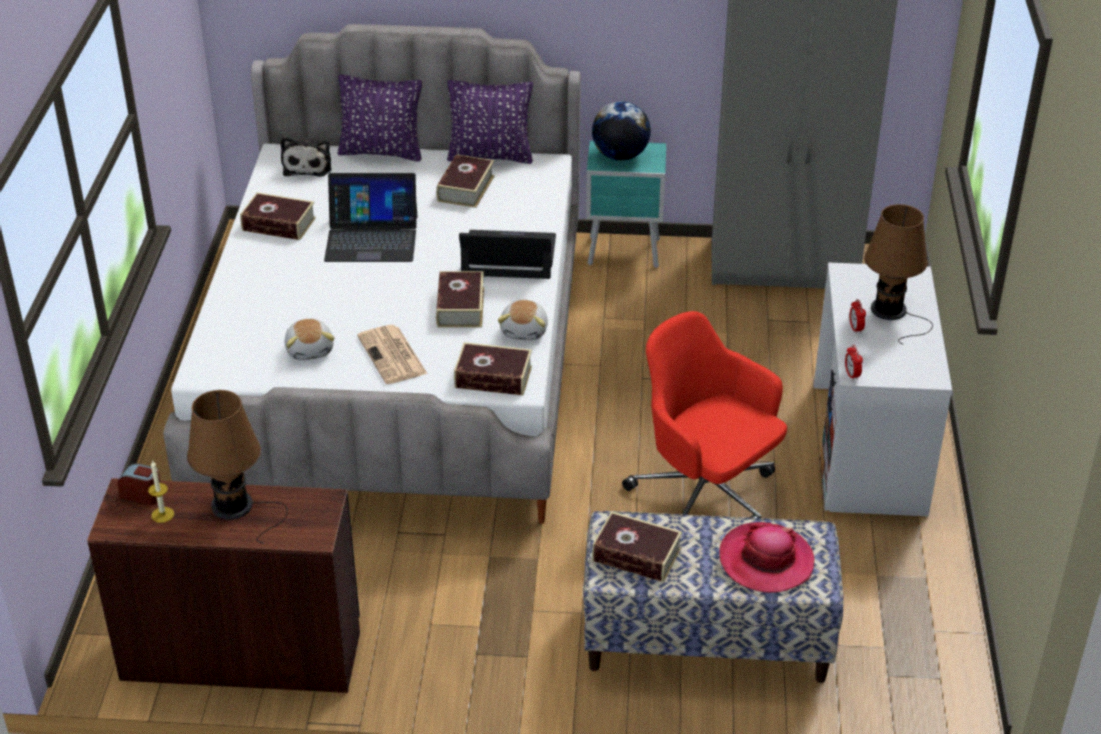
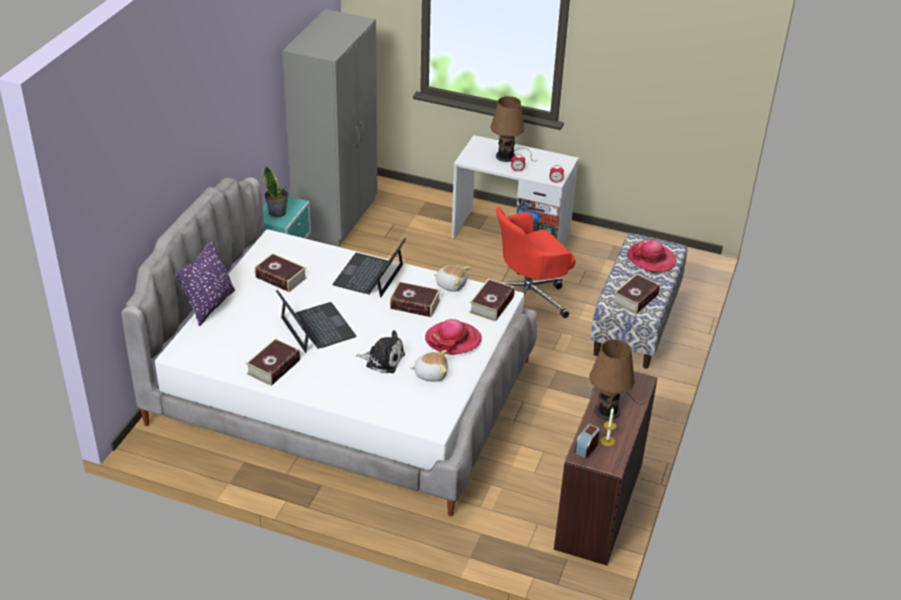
camera: 75 degrees left, 0 degrees up
(308, 165) = (204, 342): plush toy -> plush toy (383, 359)
(371, 238) = (316, 327): laptop -> laptop turned 45 degrees counterclockwise
(393, 356) = (453, 340): newspaper -> hat
(490, 156) = (248, 260): purple pillow -> none
(620, 156) = (277, 212): globe -> potted plant

